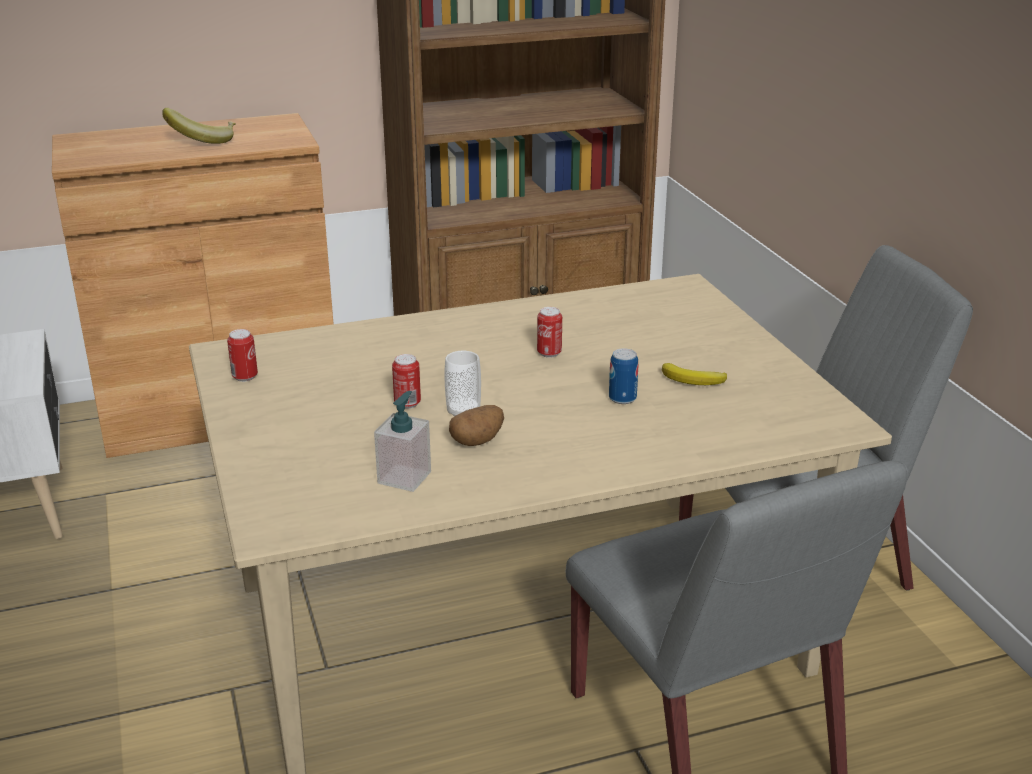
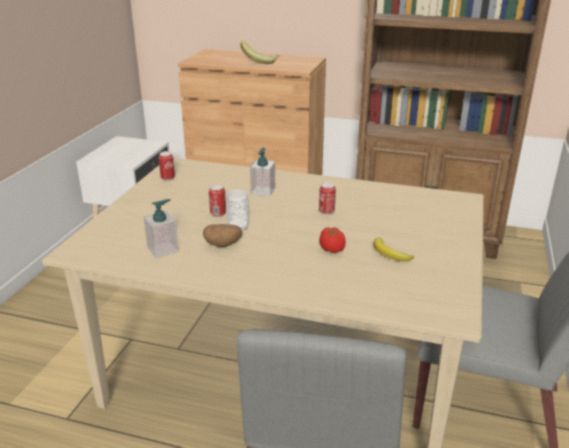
camera: 35 degrees right, 0 degrees up
(423, 352) = (263, 191): none -> soap dispenser
(622, 398) = (332, 249): can -> tomato

